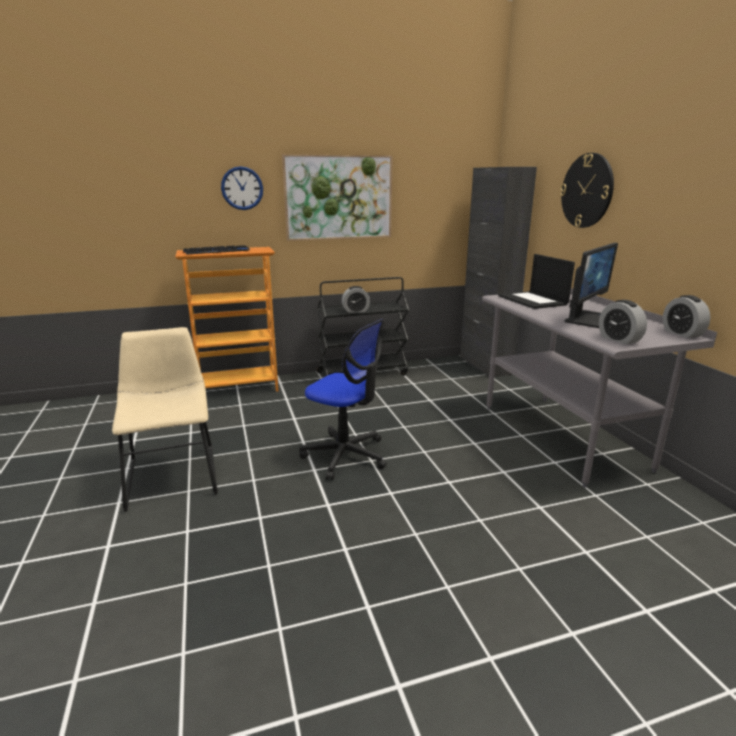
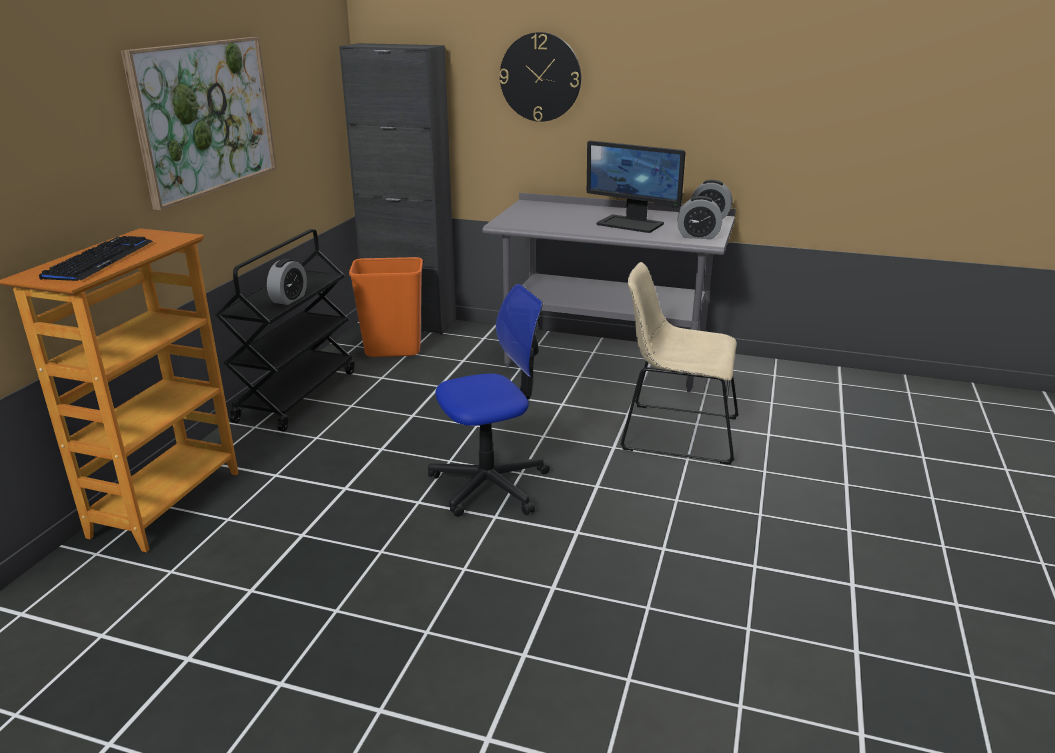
camera: 55 degrees left, 5 degrees up
(173, 474) = (362, 637): beige chair -> beige chair (674, 432)
(242, 188) = (73, 125): wall clock -> none
(446, 374) = (393, 350): none -> orange trash can
(533, 300) = (540, 218): laptop -> none
(589, 319) = (631, 224): monitor -> monitor turned 135 degrees clockwise

